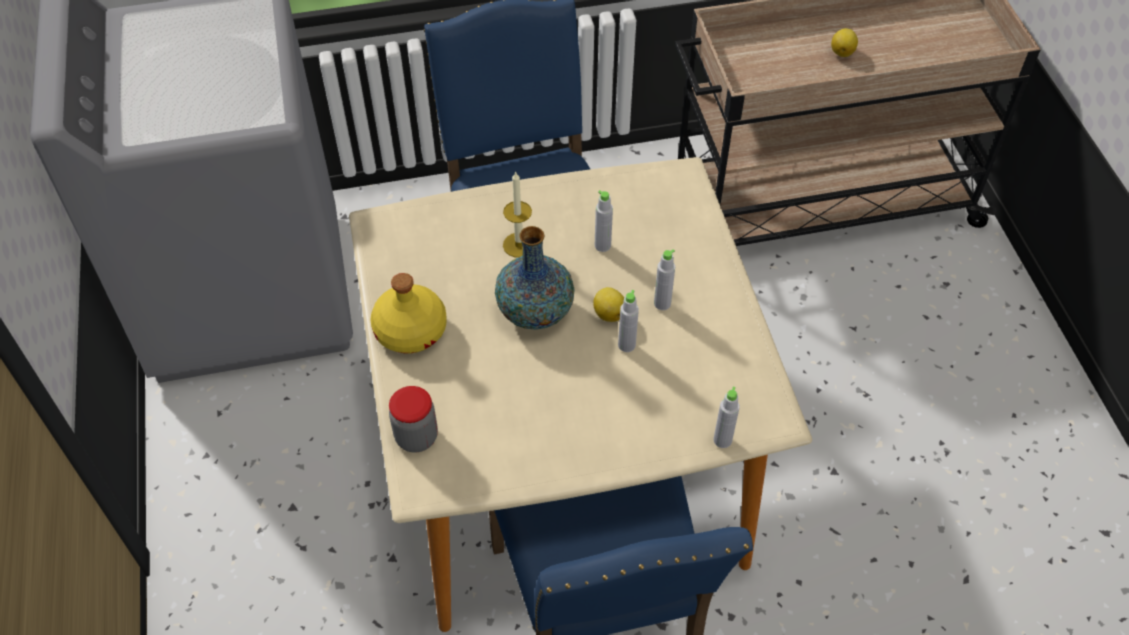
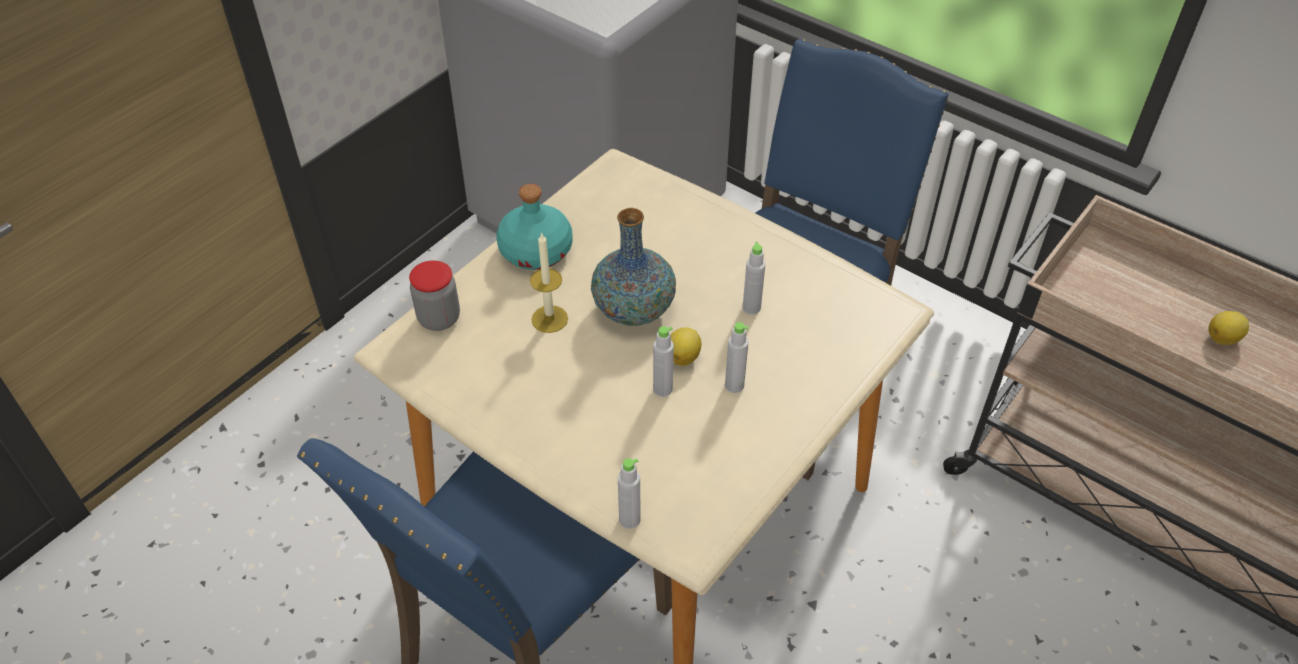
camera: 50 degrees right, 5 degrees down
(411, 330) = (536, 251): yellow bottle -> turquoise bottle
(519, 245) = (690, 257): candle -> candle (549, 319)

